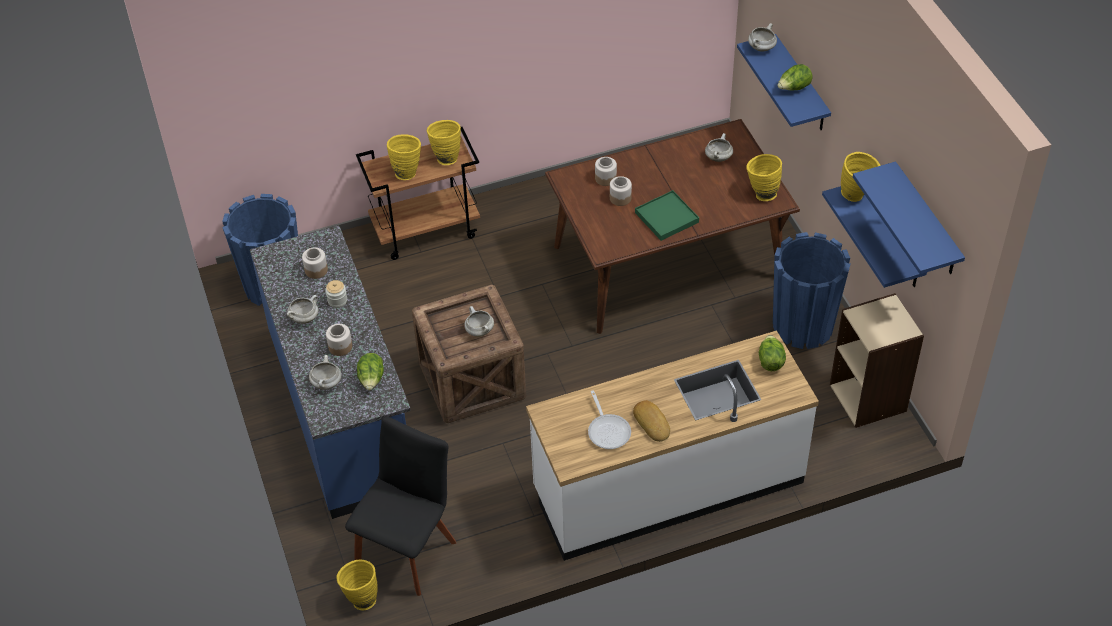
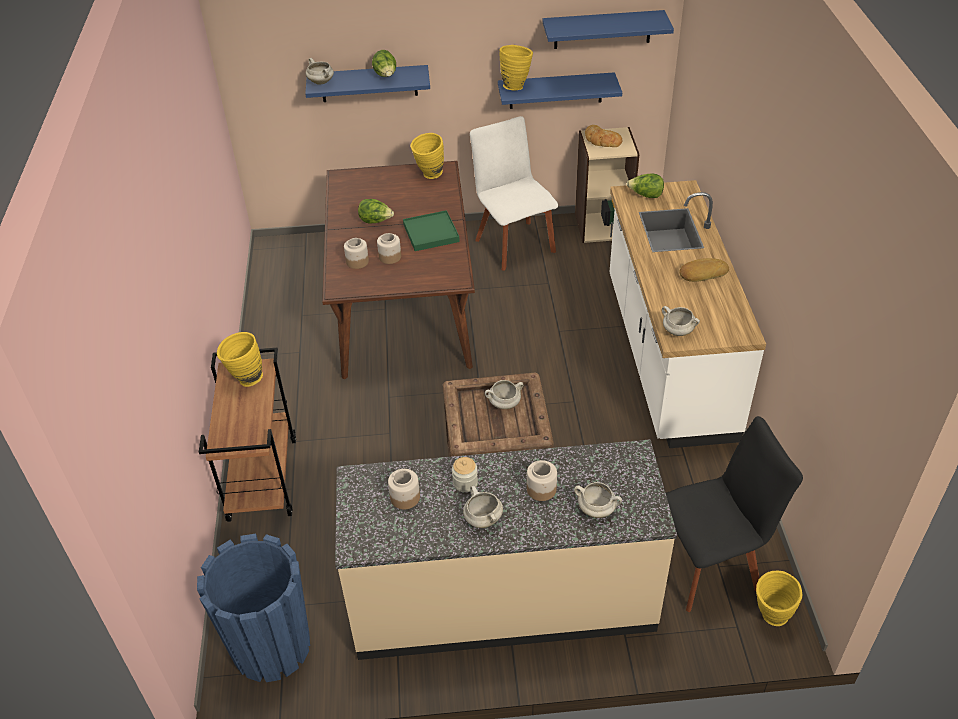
camera: 75 degrees left, 5 degrees down
(343, 411) = (502, 598): blue counter -> beige counter
(371, 380) = (601, 467): lettuce -> lettuce (376, 221)
(406, 171) = (248, 416): yellow vase -> none
(407, 549) = (710, 565): black chair -> black chair turned 120 degrees clockwise
(608, 430) = (707, 302): frying pan -> none
(718, 157) = (370, 190): white cooking pot -> white cooking pot (677, 331)
(803, 325) = (513, 243): blue planter -> white chair
(883, 316) = (602, 140): none -> bread

